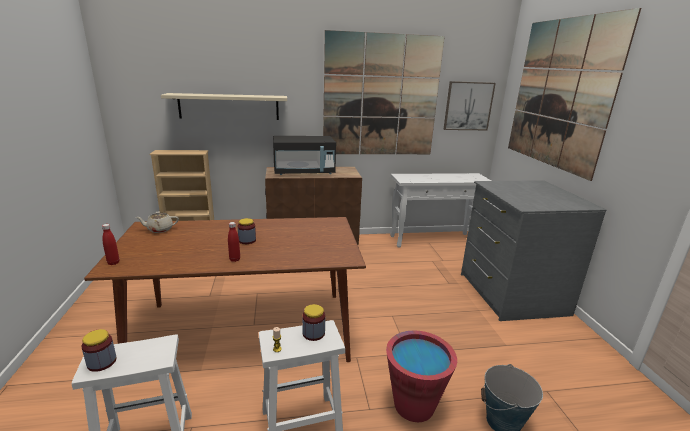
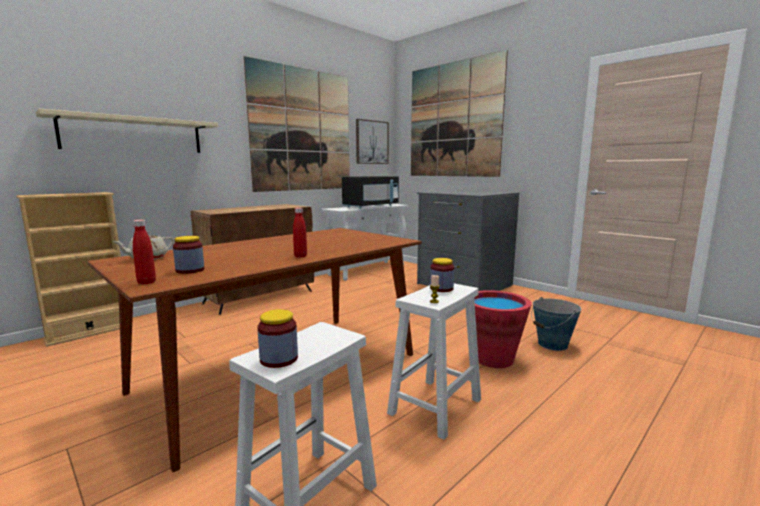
camera: 35 degrees left, 10 degrees down
(247, 240) = (282, 247): jar -> jar (190, 270)
(304, 172) = (245, 209): black microwave -> black microwave (371, 206)

